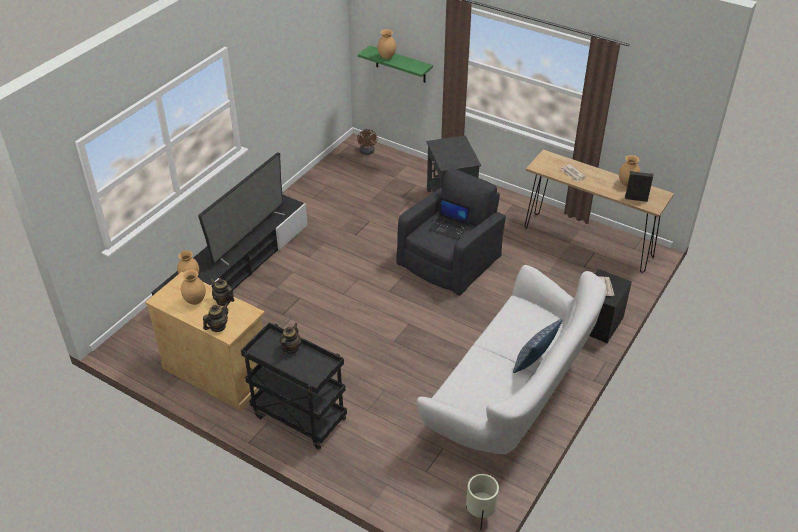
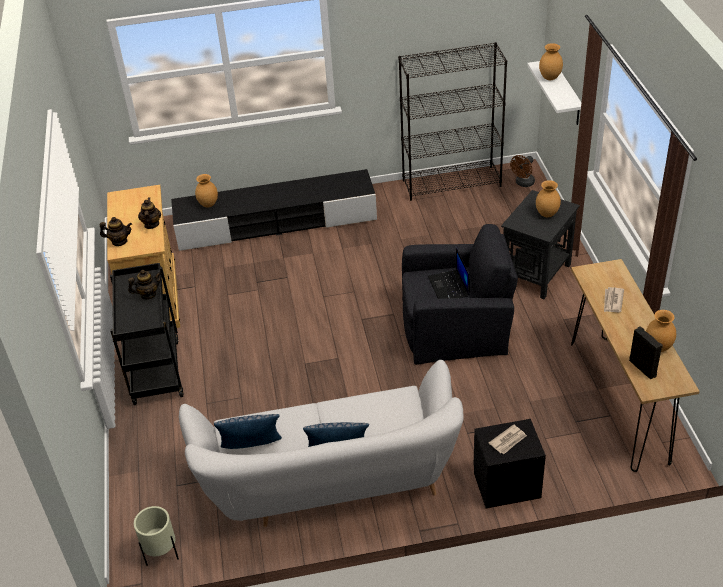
camera: 50 degrees right, 0 degrees up
(195, 301) = (135, 212): brown vase -> brown vase (546, 214)
(248, 236) = (294, 196): television -> none
(321, 175) = (452, 183): none -> black bookcase
(400, 64) = (566, 93): green shelf -> white shelf
(483, 396) = (253, 449): none -> pillow

